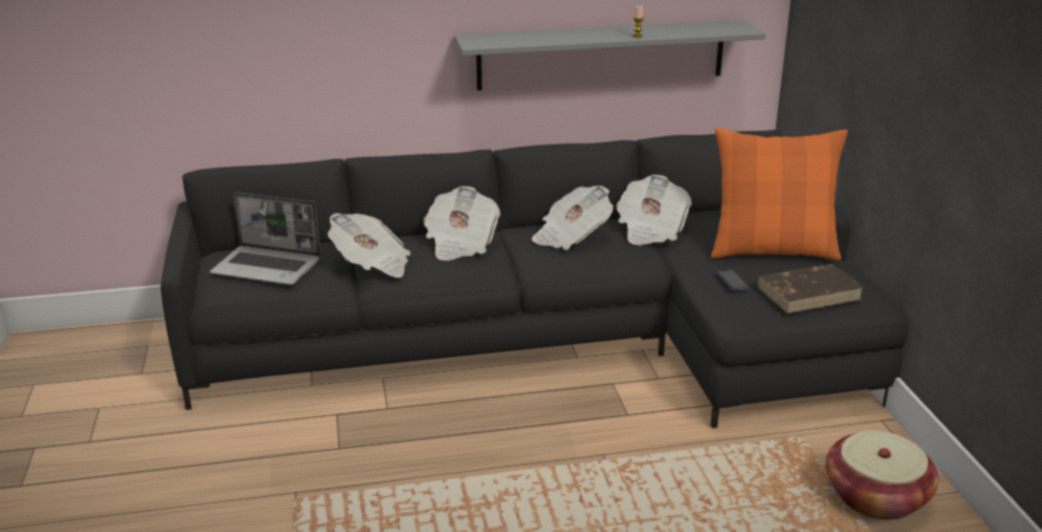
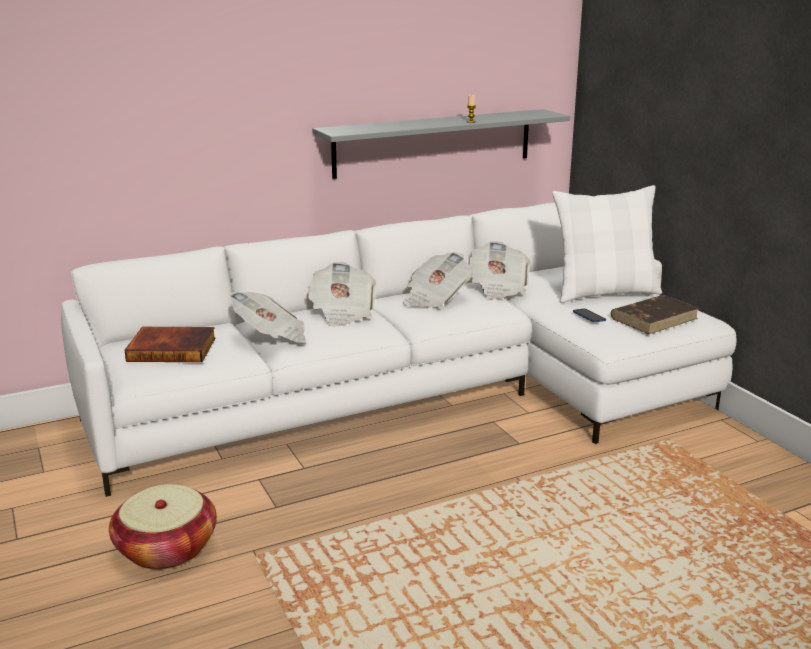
camera: 15 degrees left, 5 degrees down
(268, 267) = (173, 348): laptop -> book
(549, 340) = (421, 395): black sofa -> white sofa
(772, 250) = (604, 293): orange pillow -> white pillow
(876, 497) = (751, 475): basket -> basket (166, 548)

